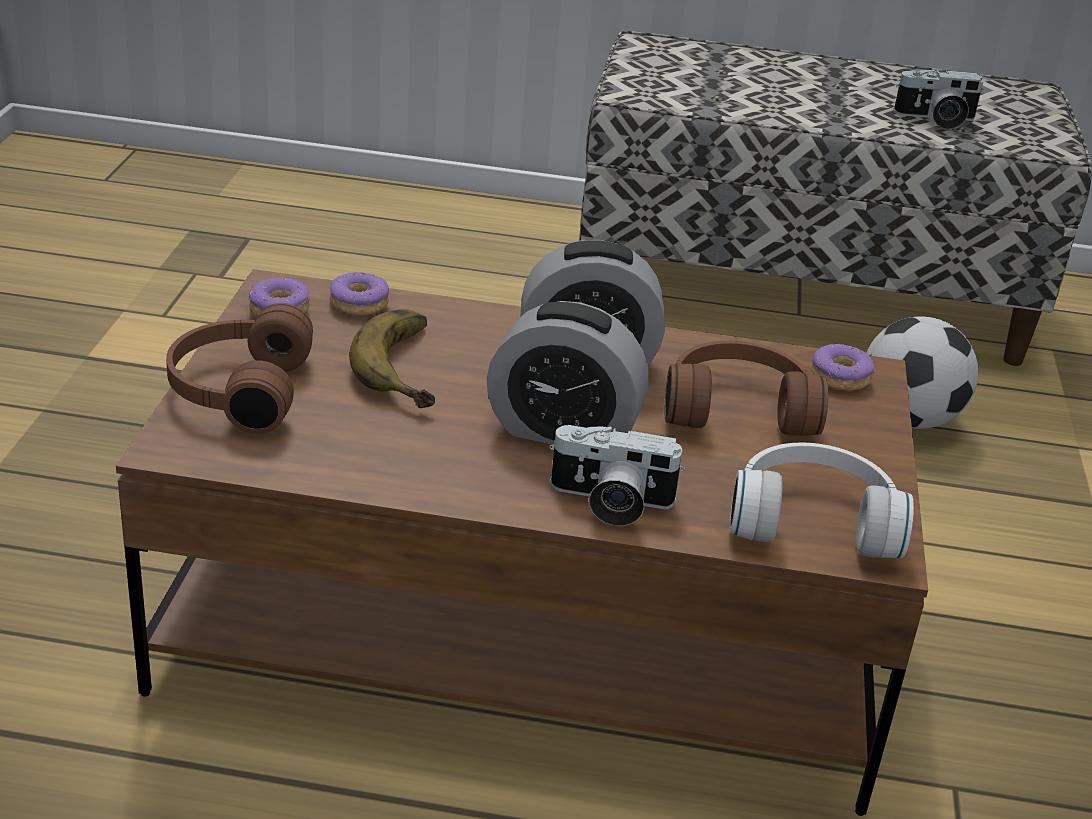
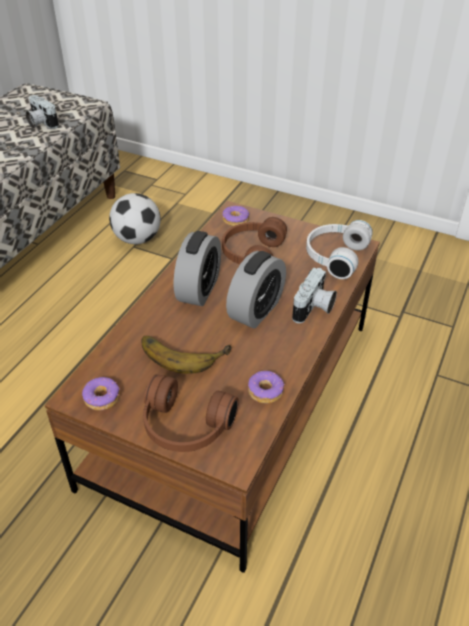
camera: 70 degrees left, 10 degrees up
(359, 304) = (109, 362): donut -> donut (265, 391)
(935, 119) = (40, 123): camera -> camera turned 120 degrees clockwise

